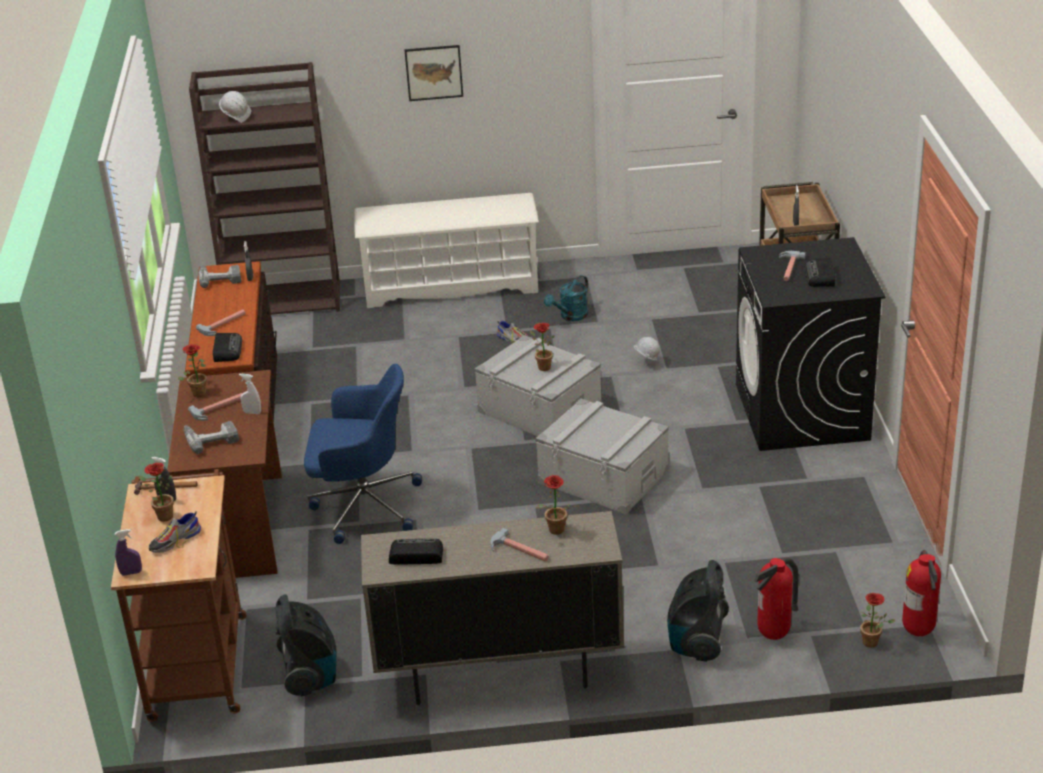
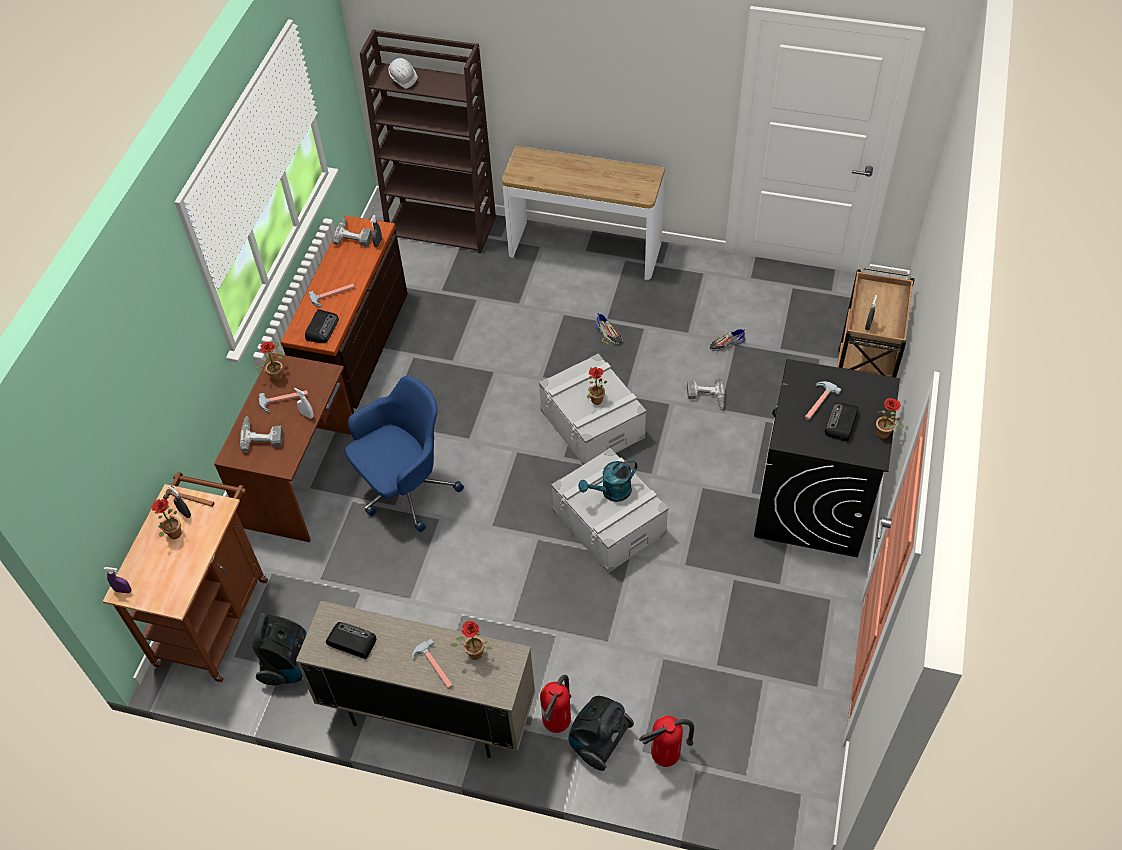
camera: 20 degrees right, 20 degrees up
(175, 541) = (170, 565): shoe -> shoe (726, 344)
(363, 505) = (405, 489): blue office chair -> blue office chair turned 60 degrees counterclockwise
(434, 72) = (589, 75): picture -> none
(451, 286) = (584, 250): white shoe rack -> console table
(570, 316) = (667, 319): turquoise watering can -> turquoise watering can (611, 492)
(646, 363) = (706, 397): white hard hat -> power drill
(873, 643) = (744, 798): potted plant -> potted plant (885, 435)
(919, 632) = (789, 800): fire extinguisher -> fire extinguisher (557, 724)

